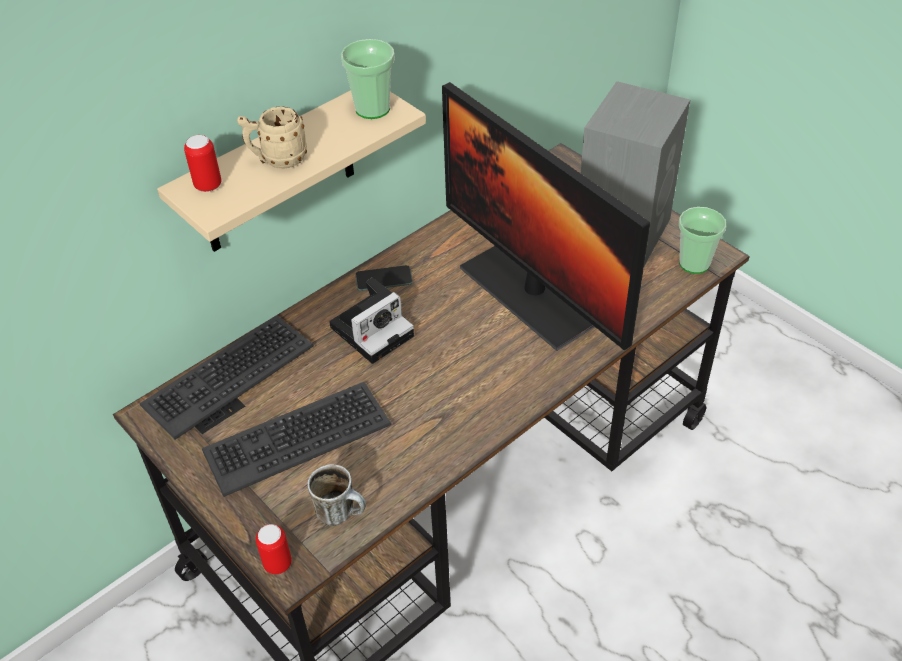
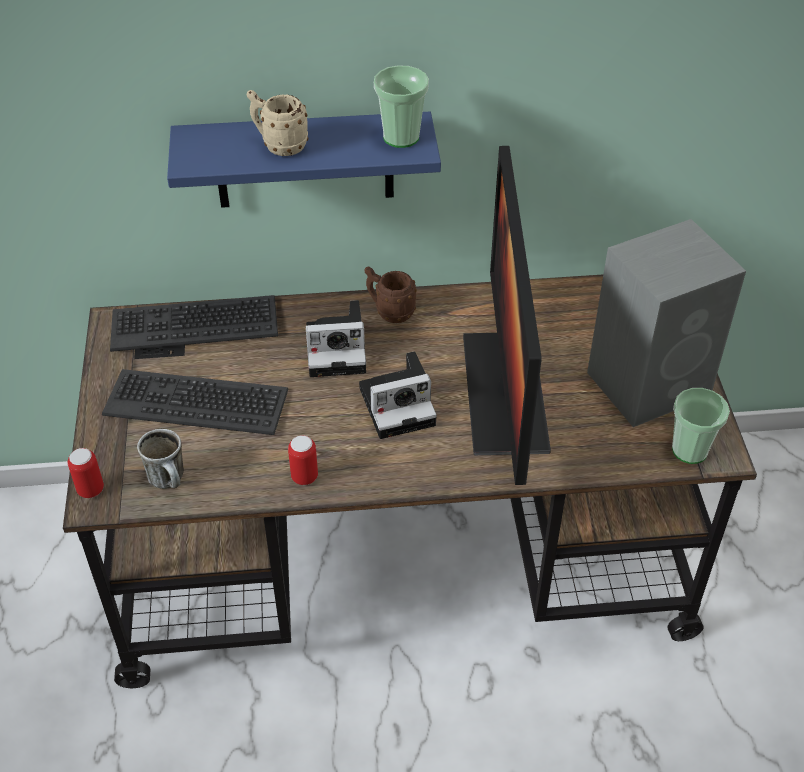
camera: 35 degrees right, 0 degrees up
(208, 185) = (207, 141): can -> can (304, 477)
(277, 171) = (304, 160): beige shelf -> blue shelf
(384, 279) = (389, 311): phone -> brown mug
(465, 345) = (400, 404): none -> camera

